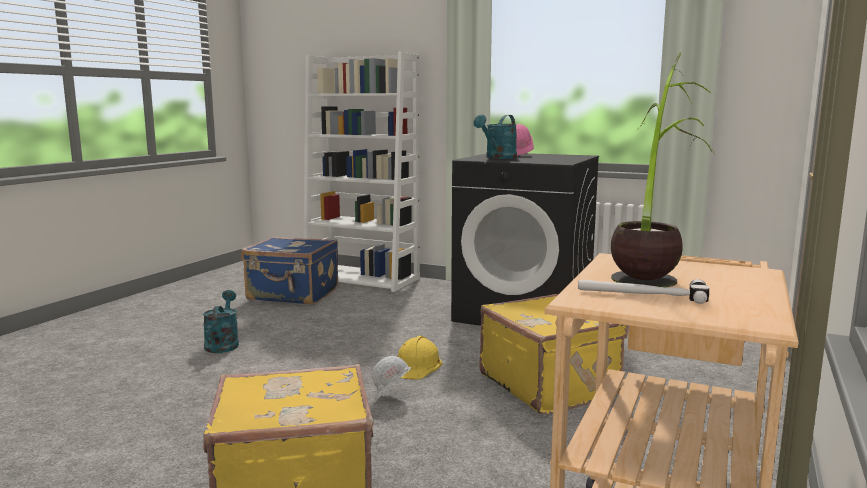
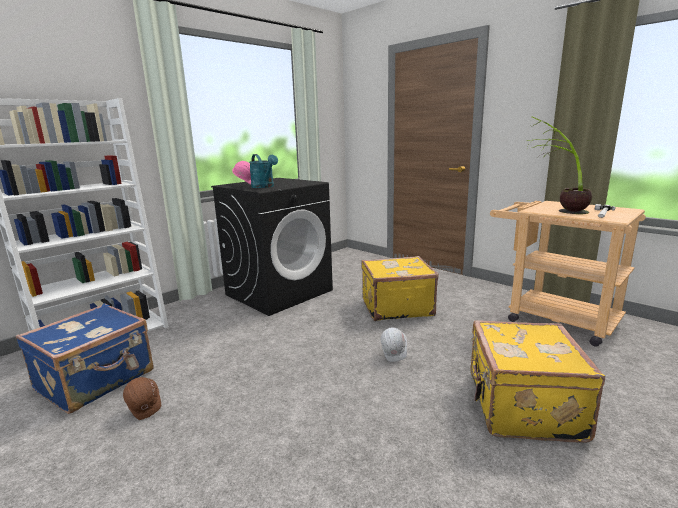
camera: 70 degrees left, 5 degrees up
(223, 344) = (210, 438): turquoise watering can -> none
(256, 318) = (146, 410): none -> brown hard hat
(416, 366) = (344, 340): yellow hard hat -> none

